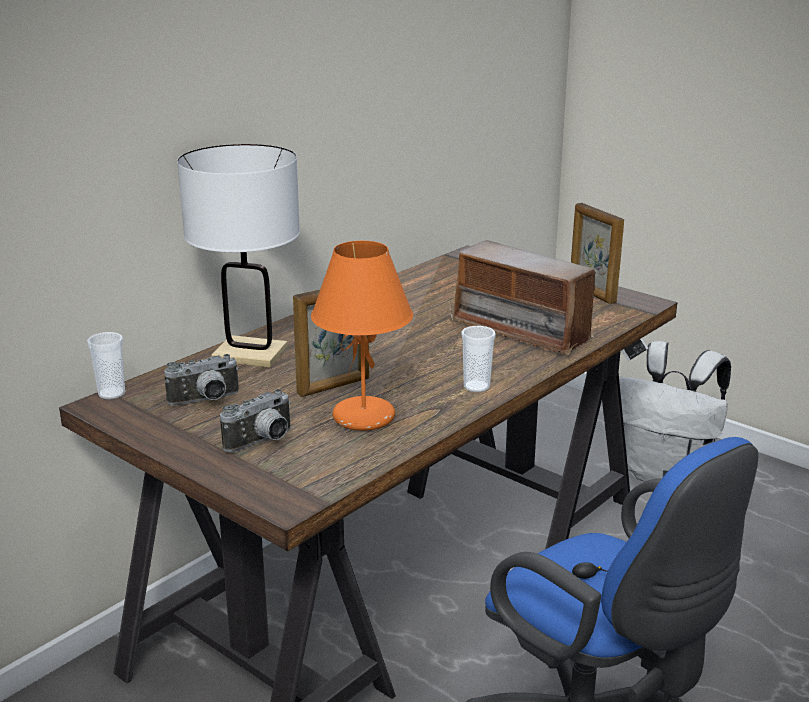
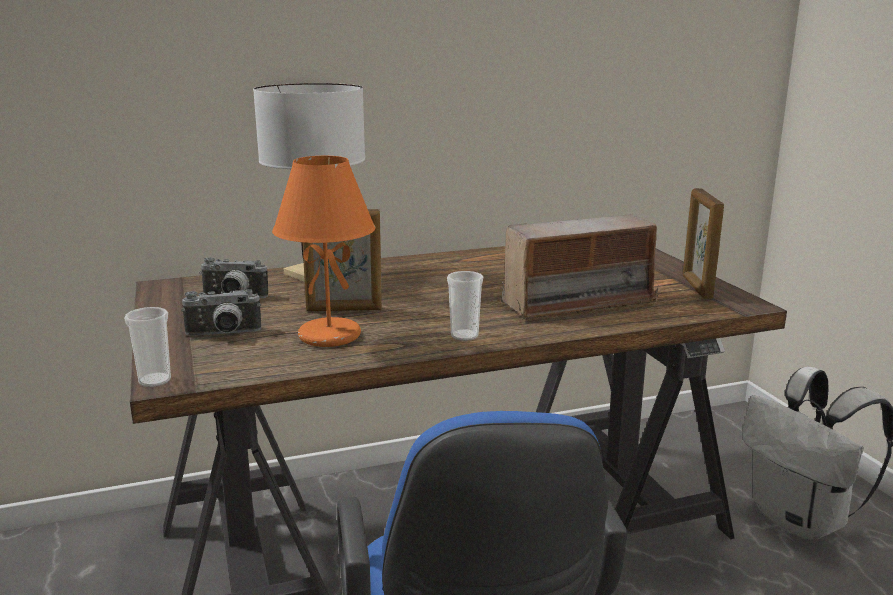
camera: 30 degrees right, 5 degrees down
(111, 394) = (181, 280): cup -> cup (155, 380)
(522, 331) = (578, 303): radio -> radio turned 90 degrees counterclockwise

